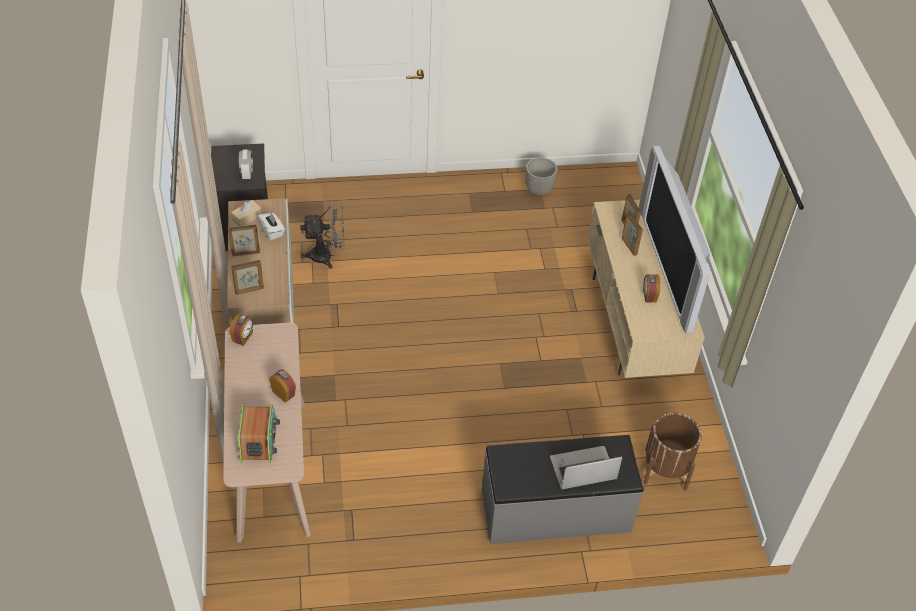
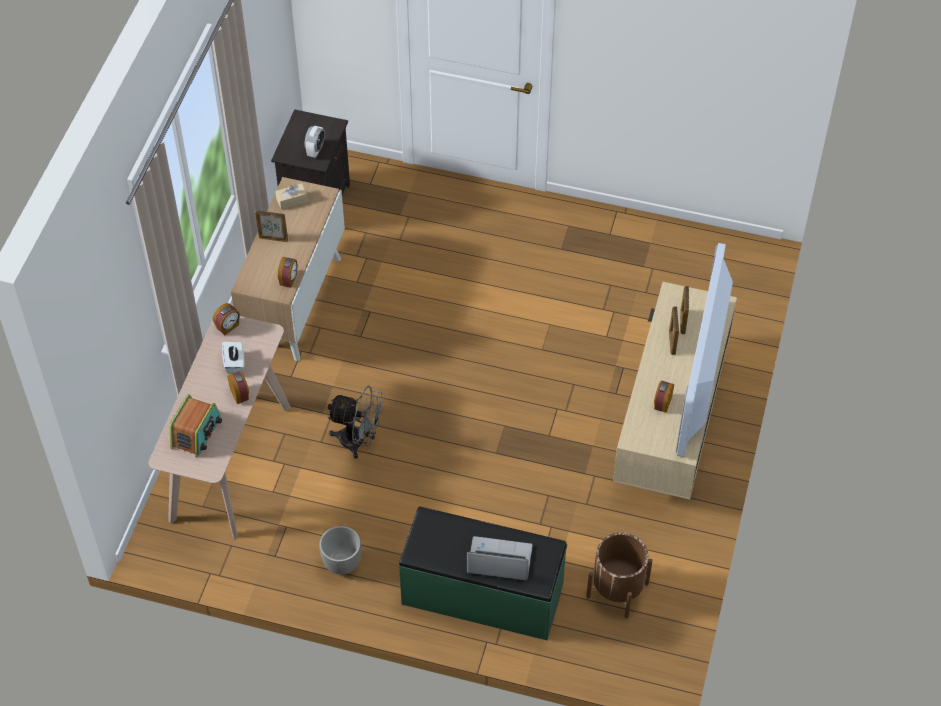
camera: 25 degrees right, 5 degrees up
(249, 290) = (259, 279): picture frame -> none
(272, 231) = (309, 222): white tissue box -> white tissue box (234, 363)
(277, 283) = (289, 279): none -> alarm clock
(327, 256) = (385, 256): grey fan -> grey fan (359, 441)
(538, 190) = (647, 243): planter -> planter (341, 563)
(556, 511) = (482, 595): grey bench -> green bench

